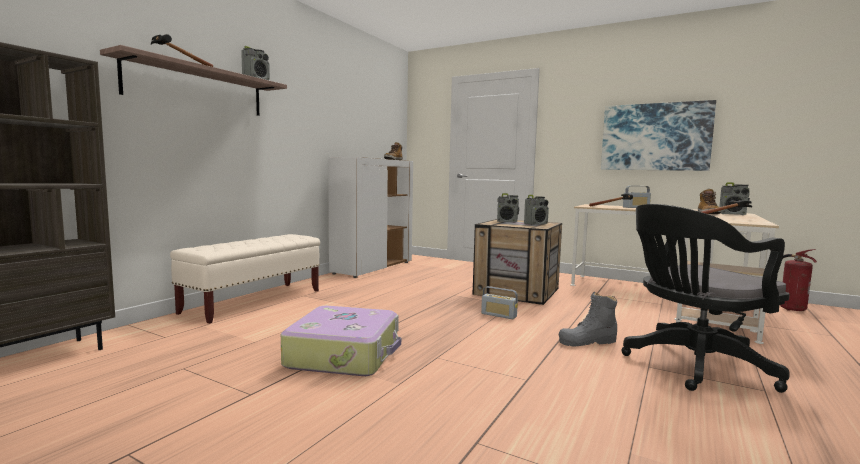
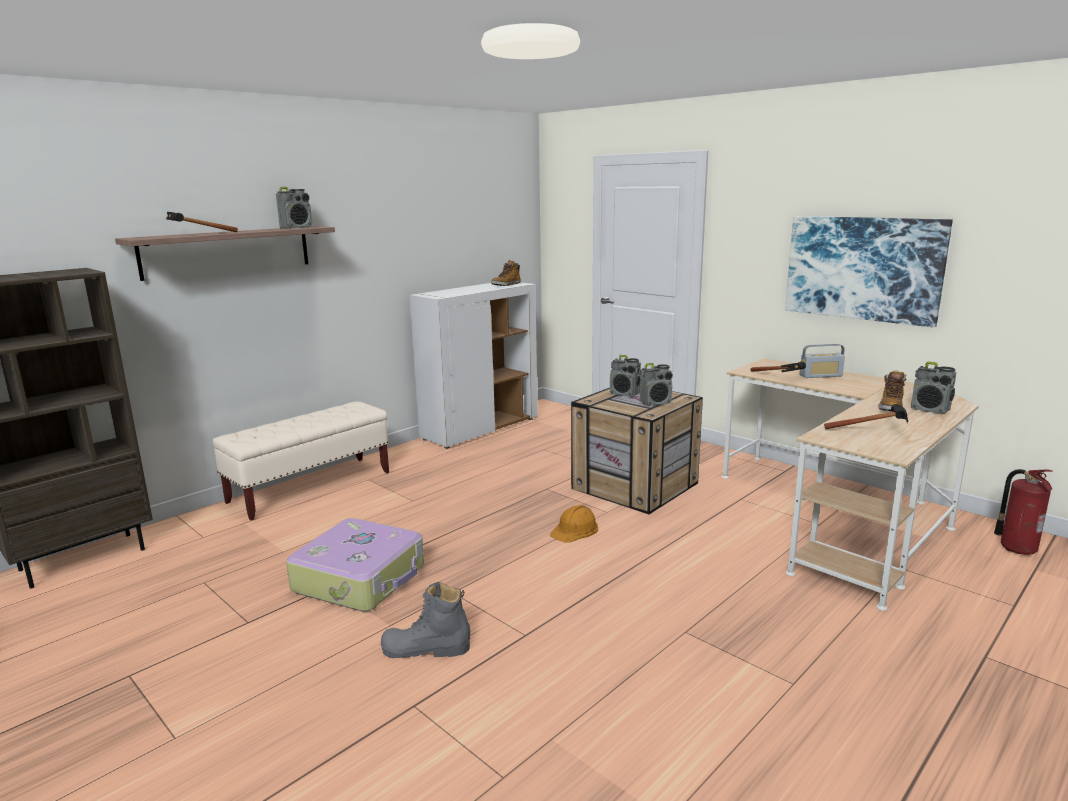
camera: 15 degrees right, 10 degrees up
(499, 315) = (575, 530): radio -> orange hard hat
(587, 341) = (648, 584): grey boot -> grey boot (426, 649)
(692, 366) = (742, 637): black office chair -> none

